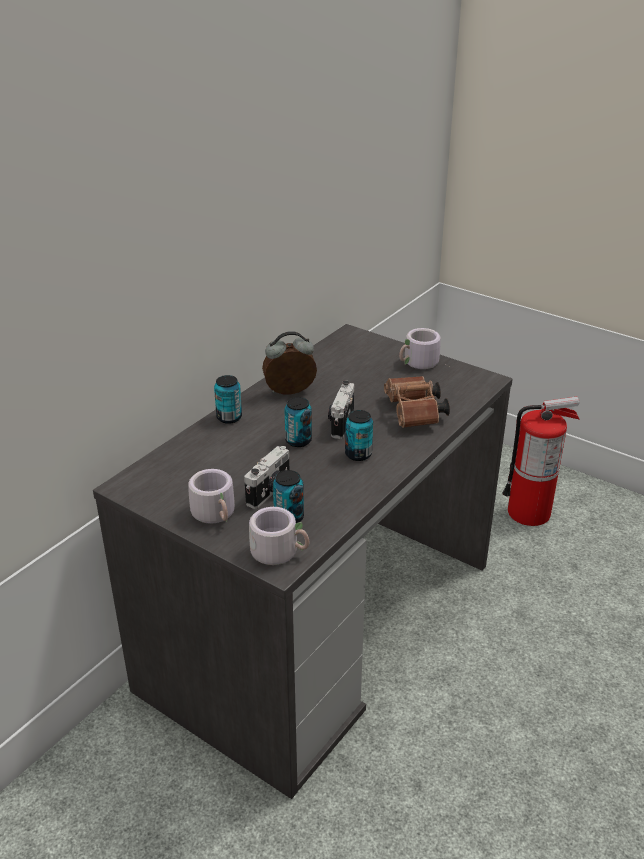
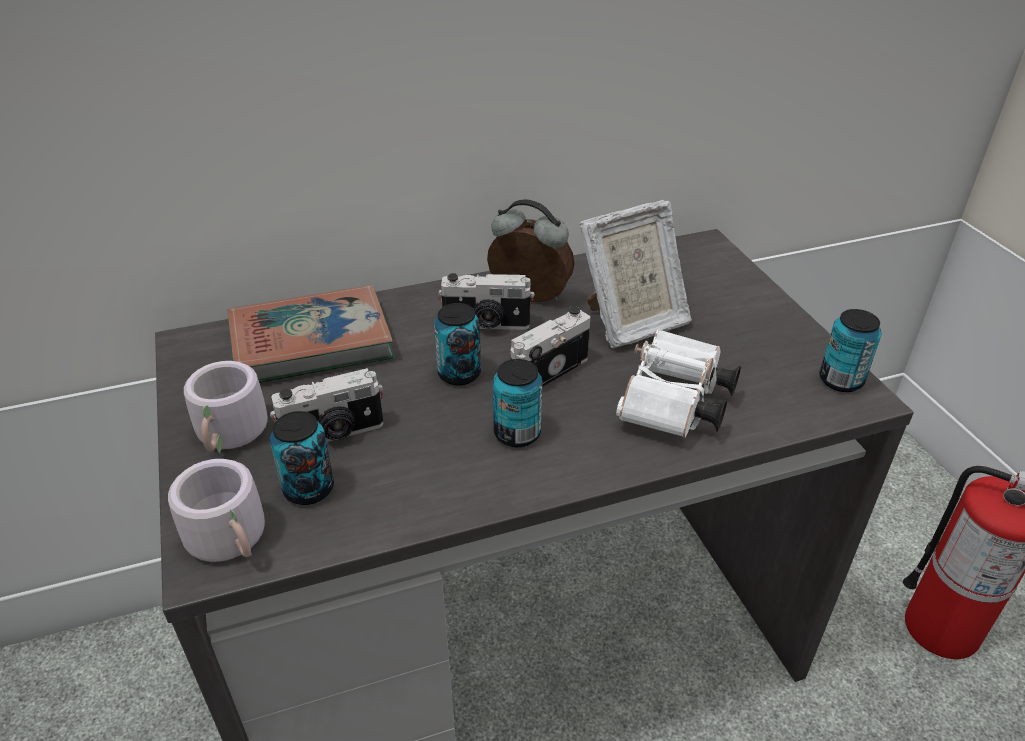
camera: 35 degrees right, 5 degrees up
(198, 458) = (311, 343): none -> book
(229, 417) = (412, 302): can -> can (840, 380)
(284, 413) = (486, 325): none -> camera
(355, 385) = (631, 323): none -> picture frame
(415, 414) = (674, 406): brown binoculars -> white binoculars
(419, 364) = (765, 327): grey mug -> none

